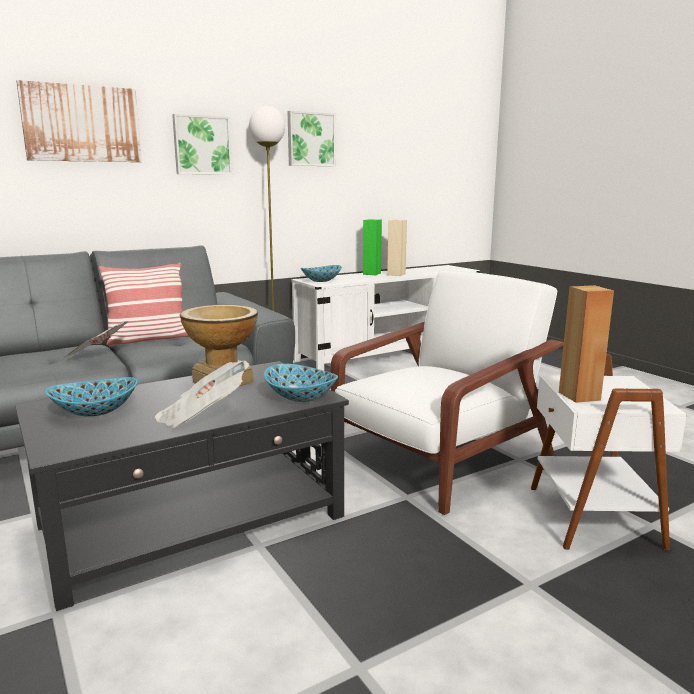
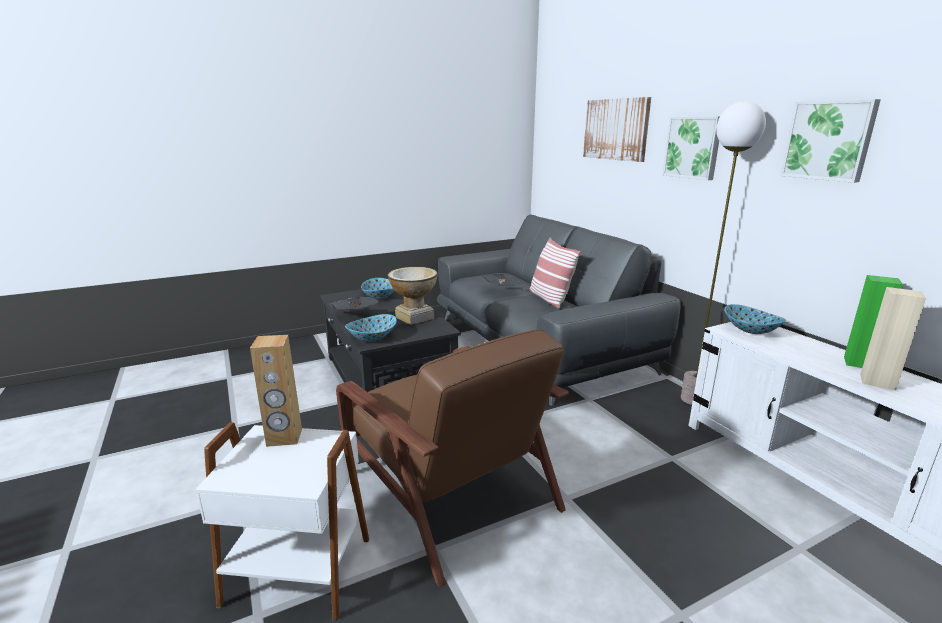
camera: 95 degrees right, 5 degrees up
(441, 458) = (447, 487): white armchair -> brown armchair

